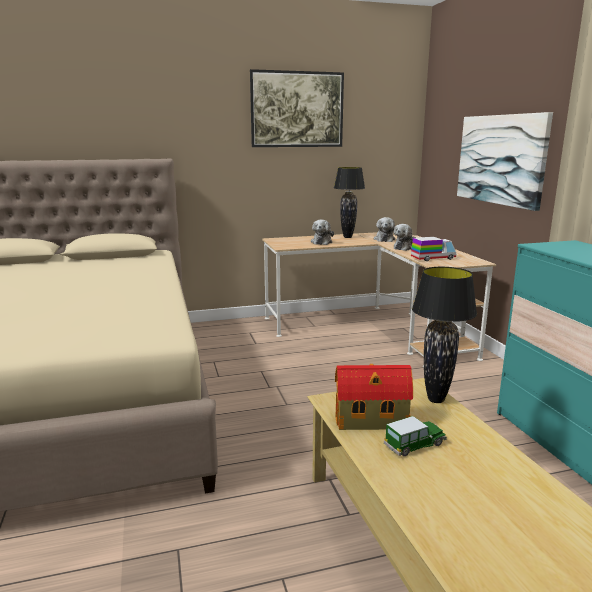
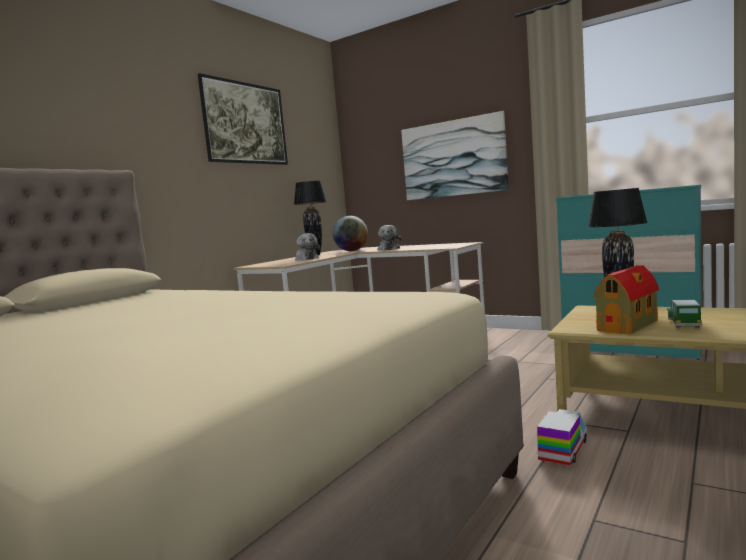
camera: 40 degrees left, 10 degrees down
(384, 239) = (352, 251): plush toy -> globe
(433, 258) = (433, 247): toy truck -> toy truck (563, 450)

